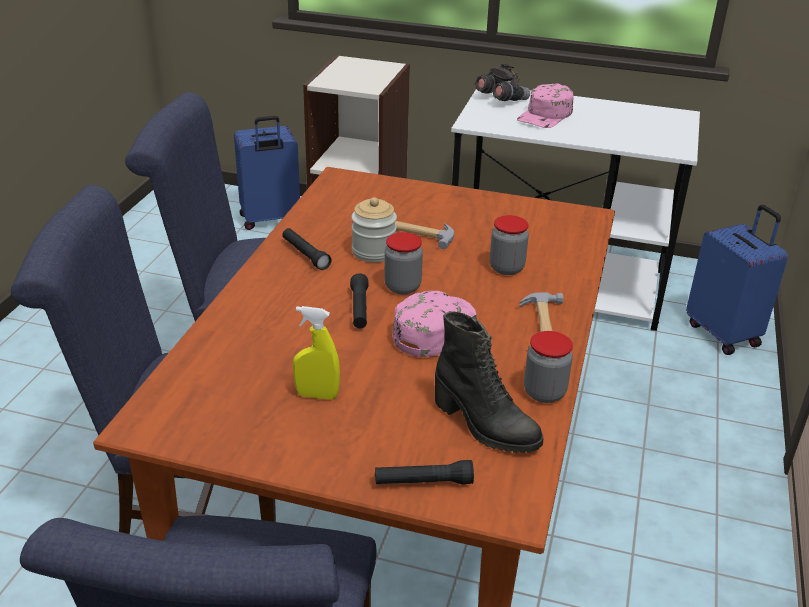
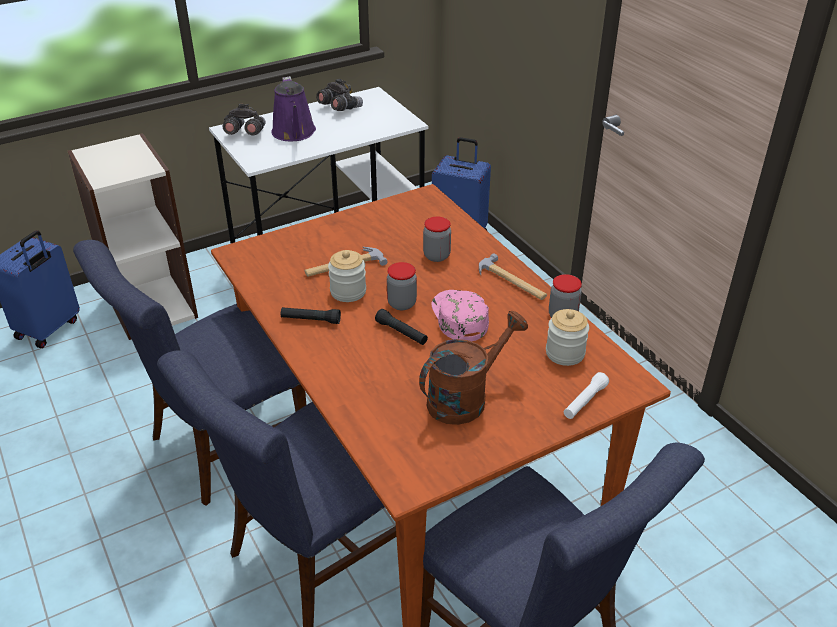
camera: 45 degrees left, 5 degrees up
(317, 395) = (465, 397): yellow spray bottle -> brown watering can
(423, 482) = (584, 401): black flashlight -> white flashlight
(484, 426) = (565, 353): black boot -> jar
(545, 115) = (294, 133): pink cap -> purple watering can
(625, 113) = (339, 108): none -> grey binoculars

